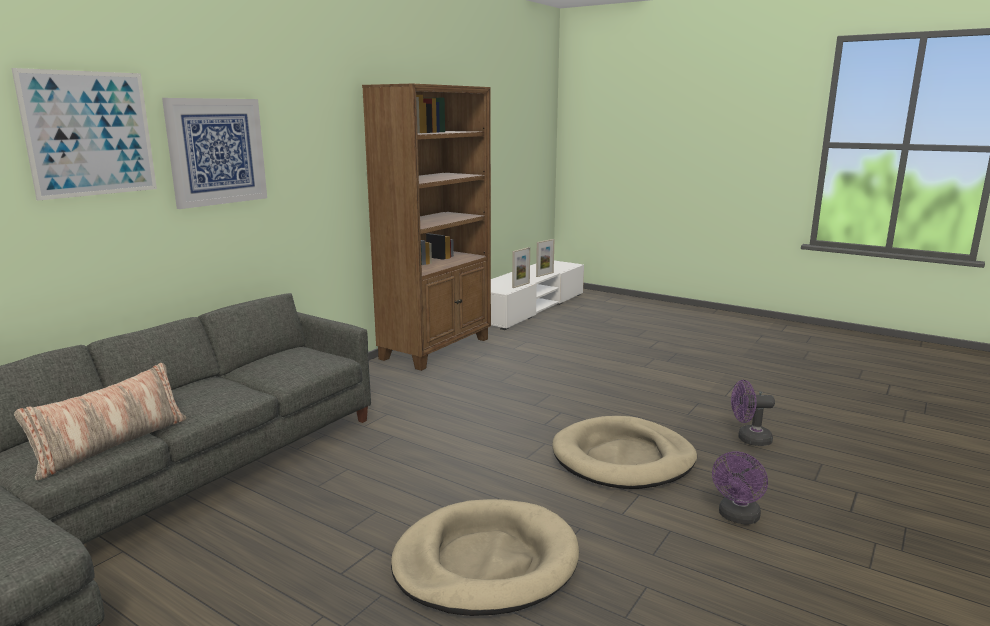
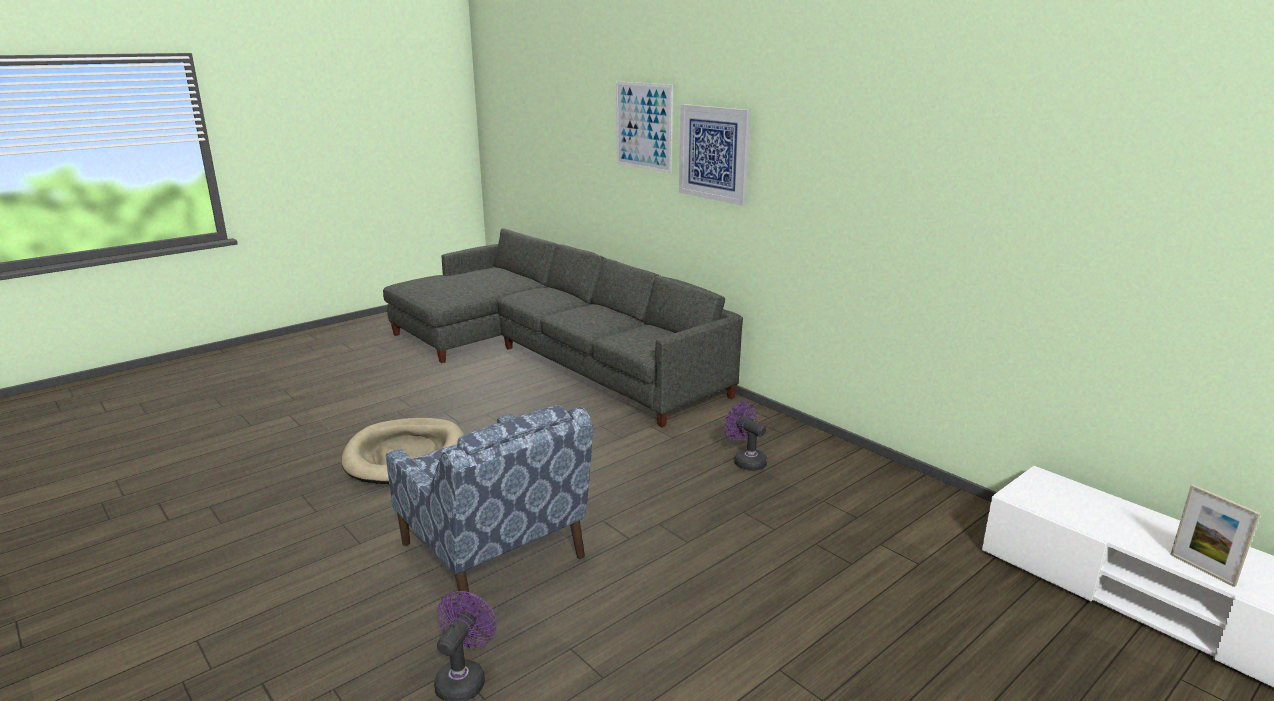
camera: 105 degrees right, 5 degrees up
(111, 445) = (536, 304): pillow -> none
(437, 348) = (878, 481): brown bookcase -> none
(521, 285) = (1074, 521): picture frame -> none
(623, 458) = (493, 553): beige dog bed -> blue armchair
(737, 517) = (336, 590): purple fan -> purple fan (745, 461)

